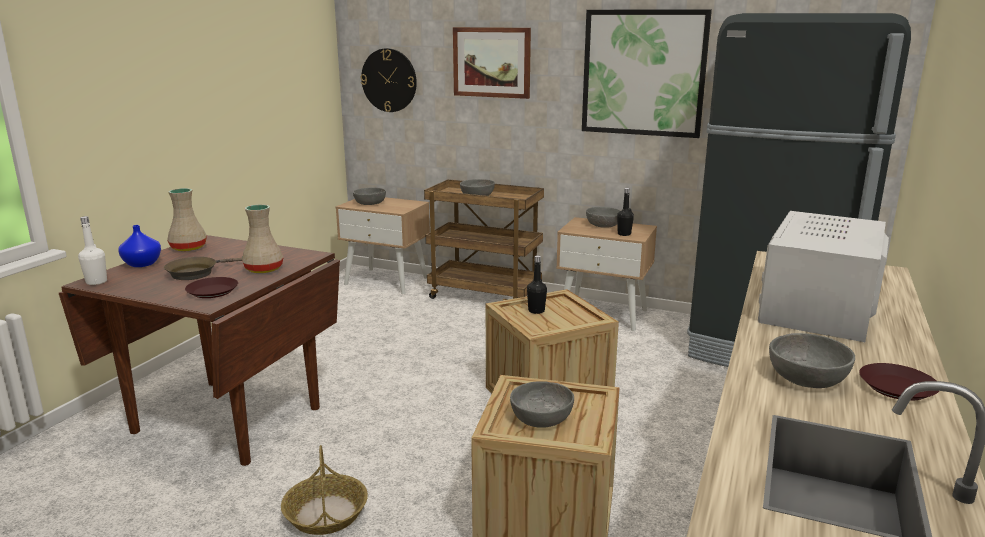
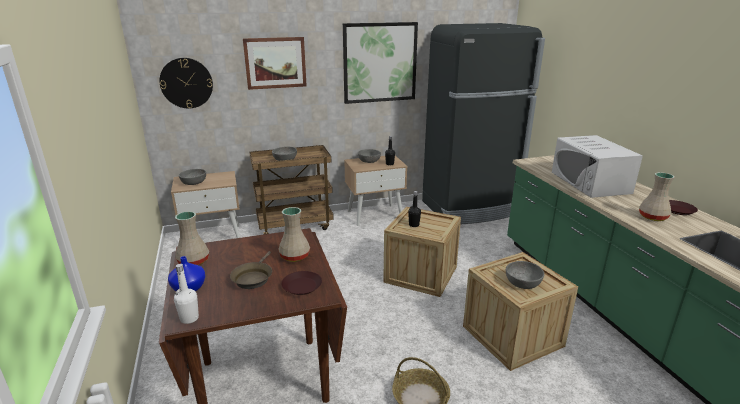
camera: 40 degrees left, 5 degrees up
(807, 378) = (653, 217): grey bowl -> beige vase

